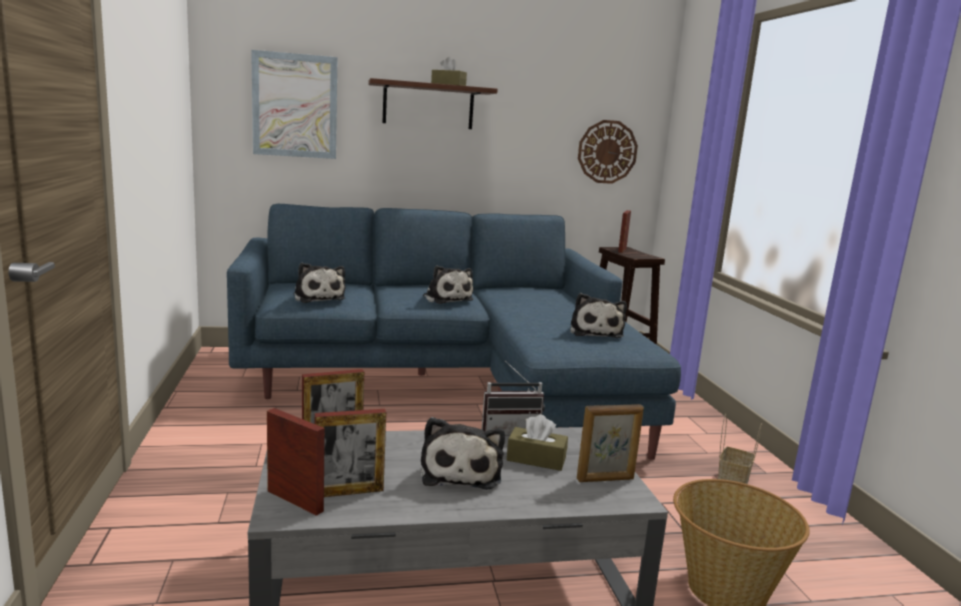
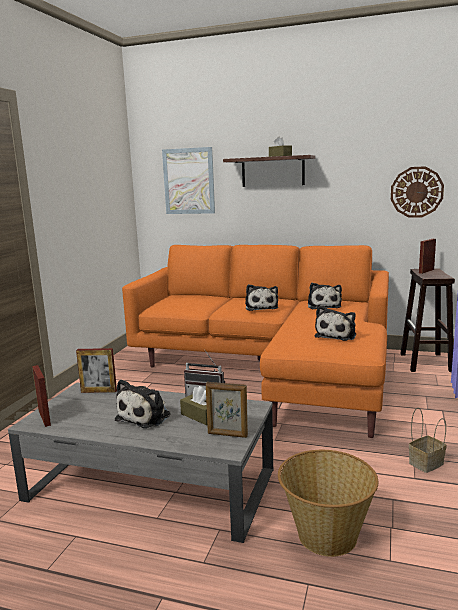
camera: 30 degrees right, 0 degrees up
(318, 297) = (179, 304): plush toy -> plush toy (323, 306)
(349, 492) = (74, 418): picture frame -> none
(450, 385) = (272, 369): blue sofa -> orange sofa

